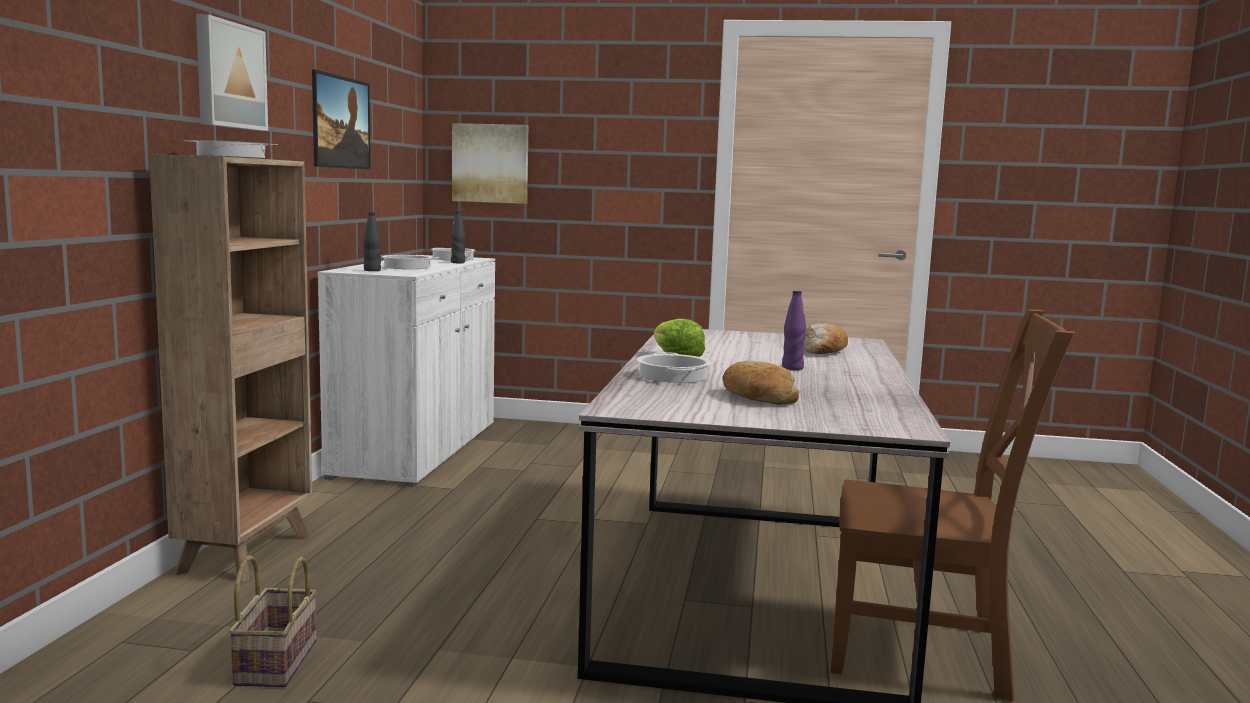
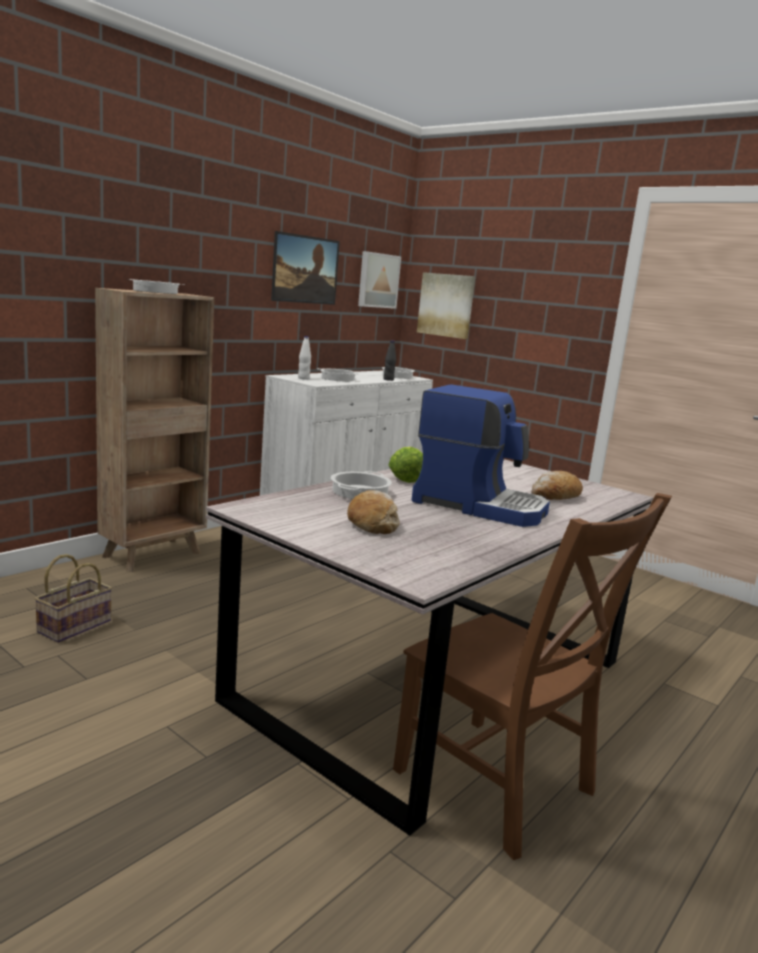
camera: 30 degrees right, 5 degrees up
(228, 76) = (183, 235): picture -> picture (377, 280)
(372, 270) = (303, 378): black bottle -> white bottle
(792, 368) = (479, 505): purple bottle -> coffee machine

